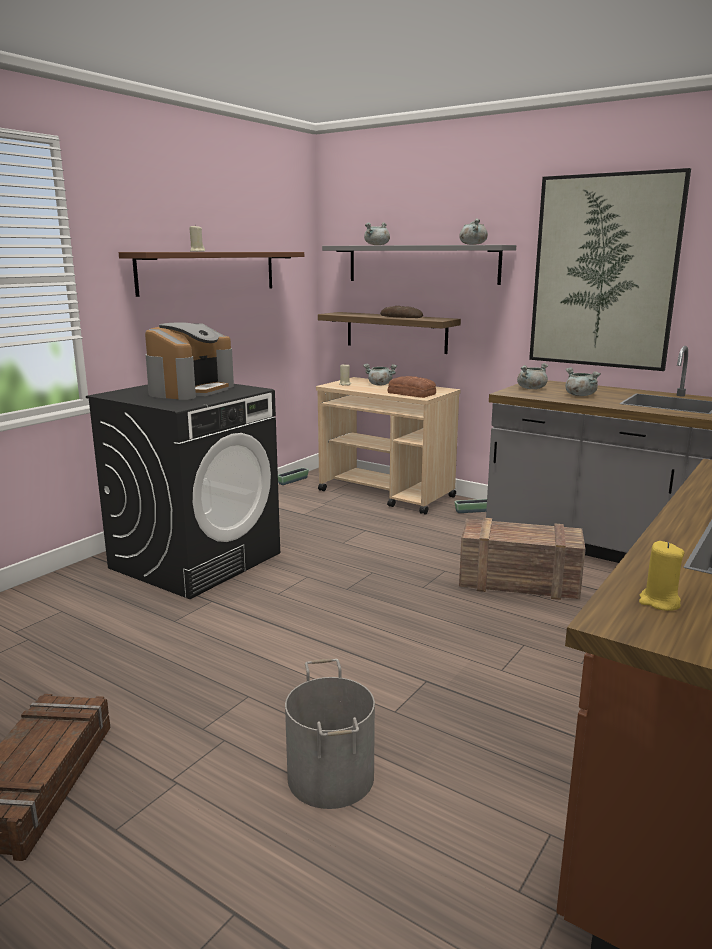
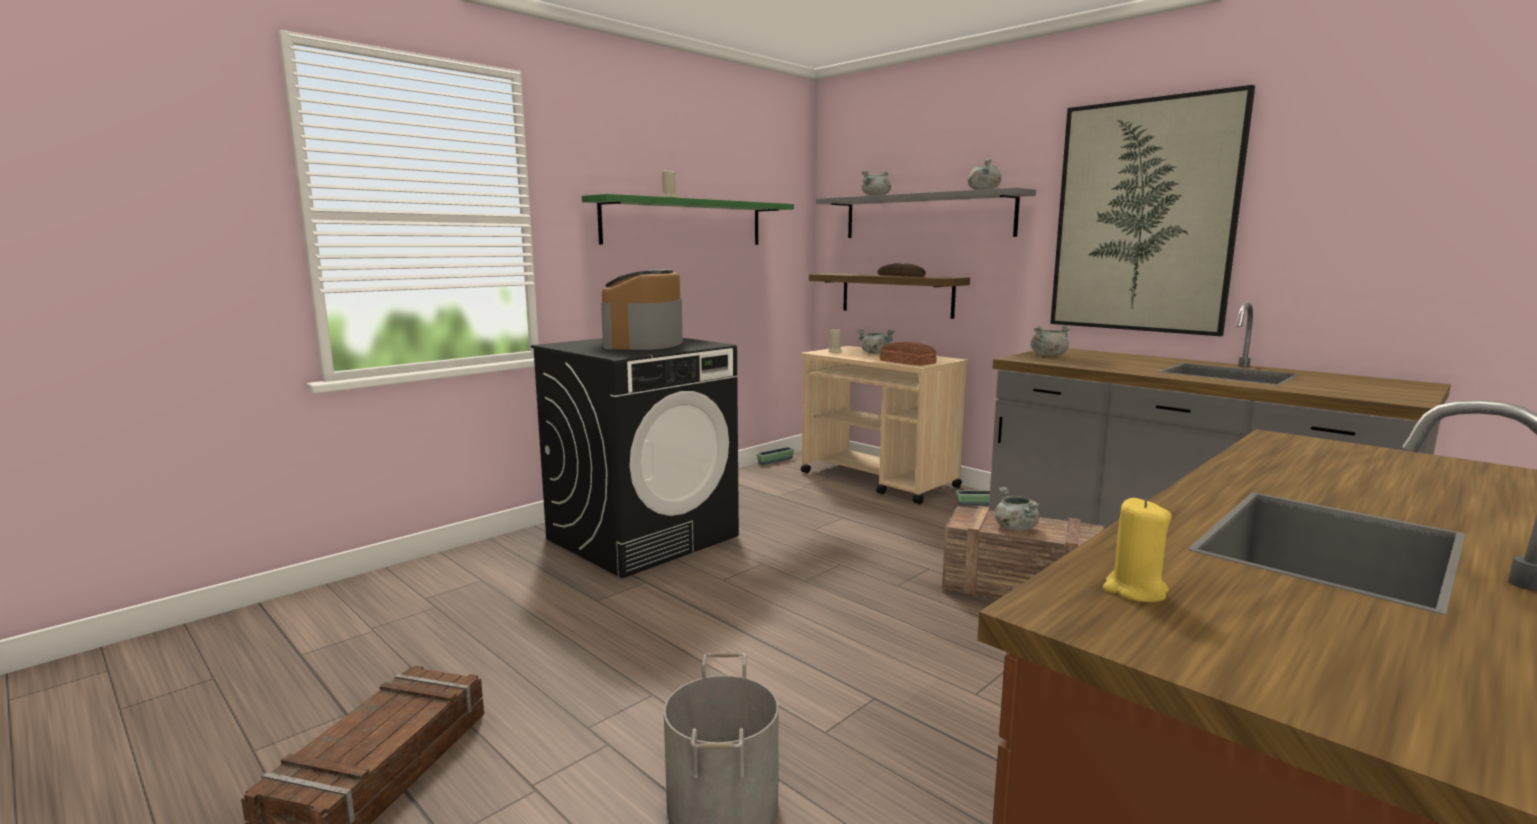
camera: 10 degrees right, 5 degrees down
(190, 390) = (644, 343): coffee machine -> coffee machine turned 150 degrees clockwise
(209, 272) = (685, 222): brown shelf -> green shelf
(579, 395) = (1107, 363): grey cooking pot -> grey cooking pot (1014, 527)

